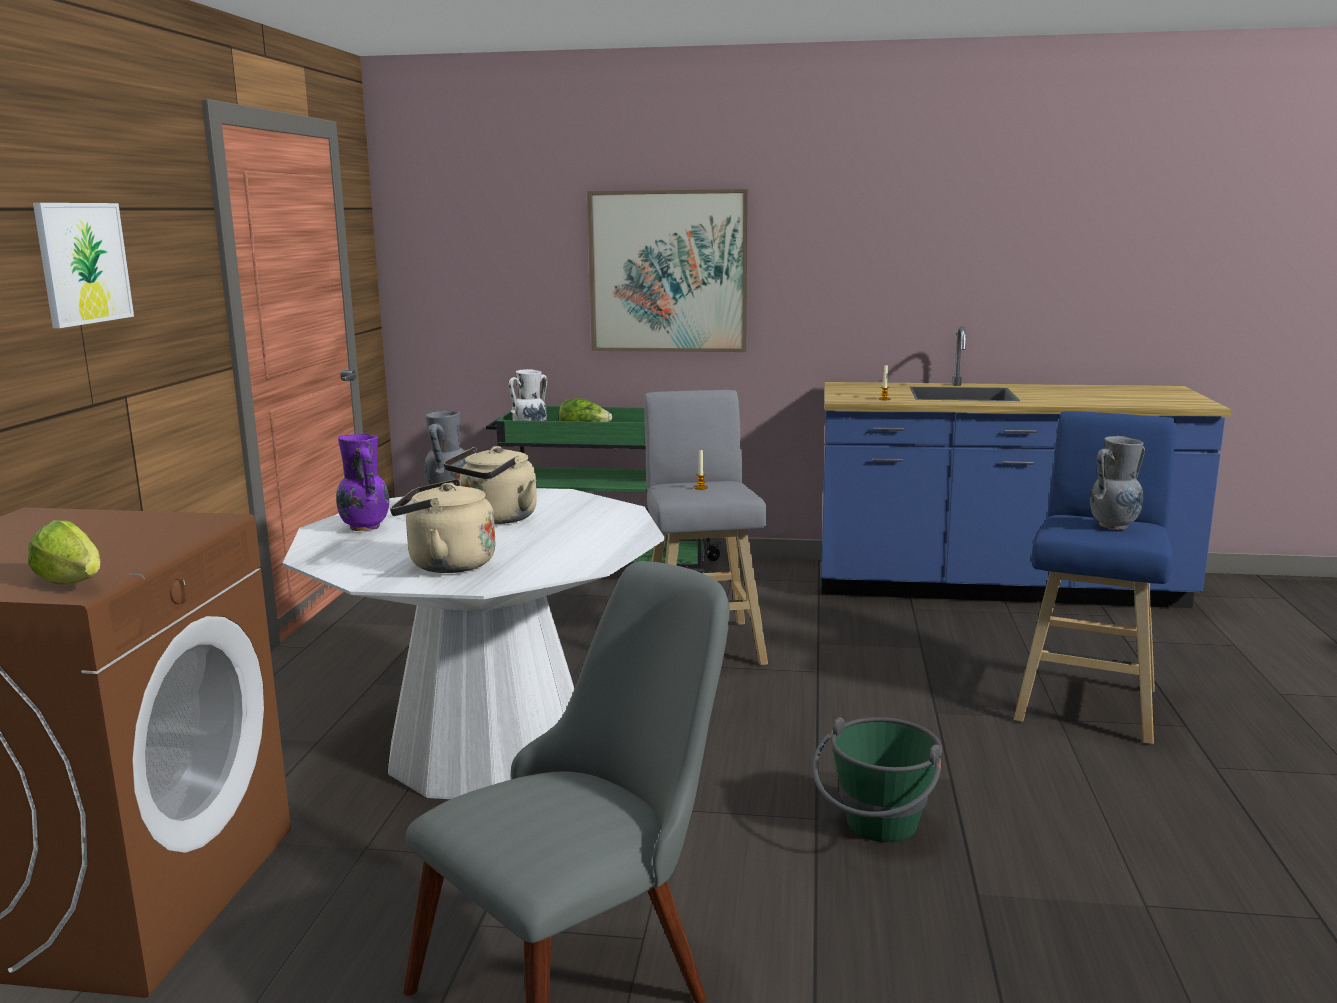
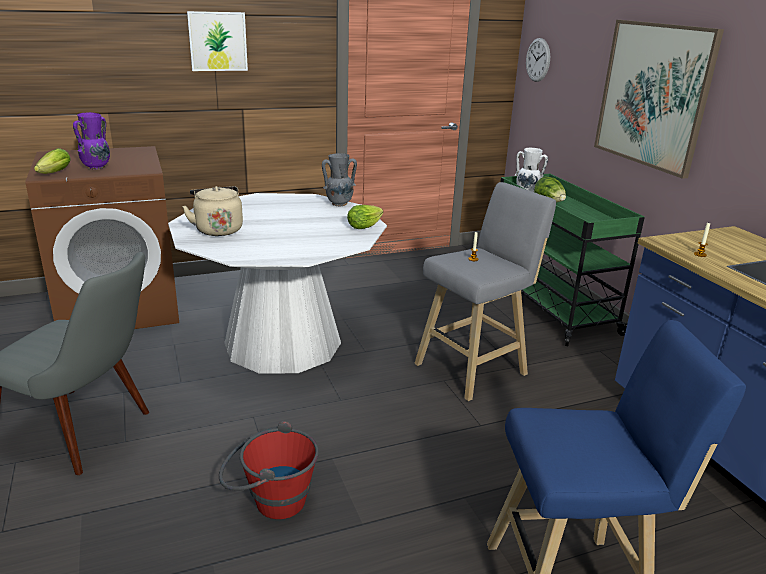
camera: 60 degrees right, 10 degrees up
(365, 527) = (265, 203): purple vase -> purple vase (97, 167)
(430, 259) = (538, 60): none -> wall clock
(496, 519) = (305, 222): beige kettle -> none
(561, 496) = (366, 225): none -> lettuce
(876, 830) = (270, 500): green bucket -> red bucket
(1114, 526) = (586, 445): grey vase -> none

